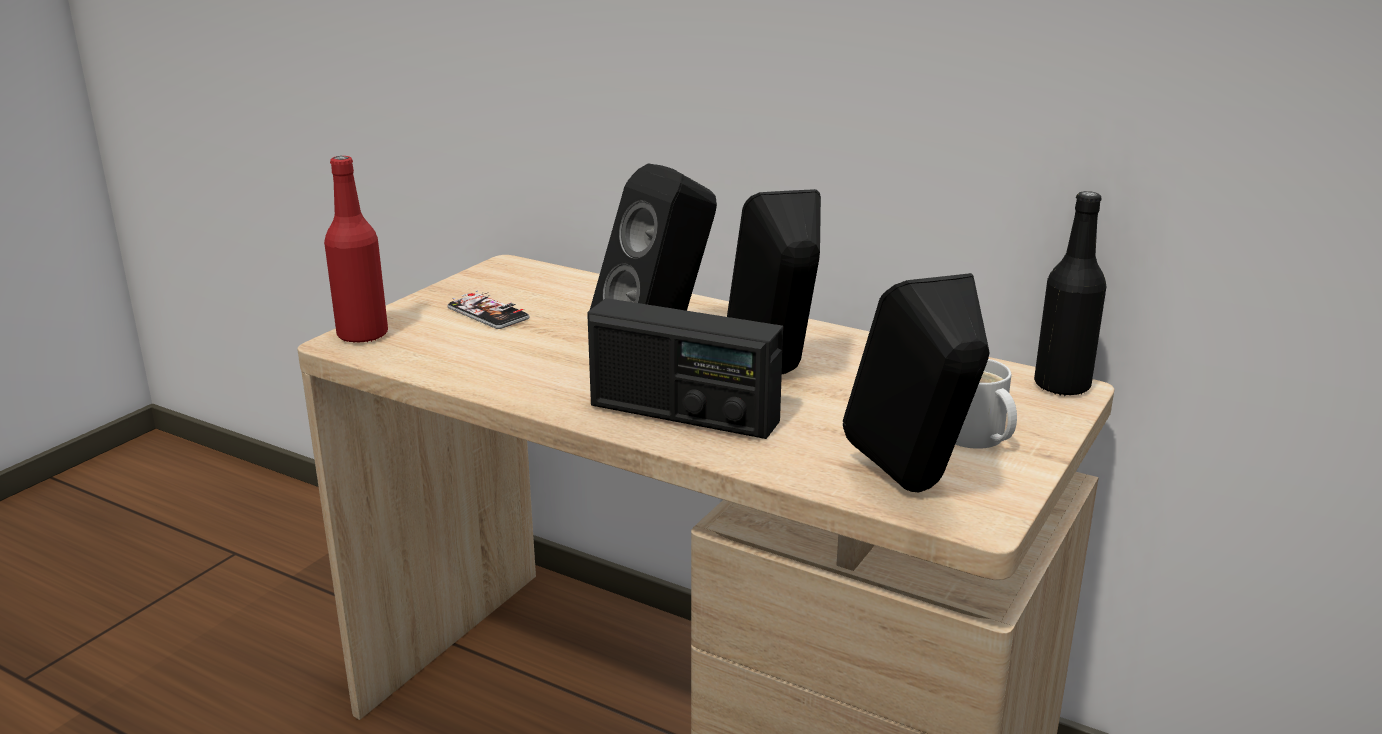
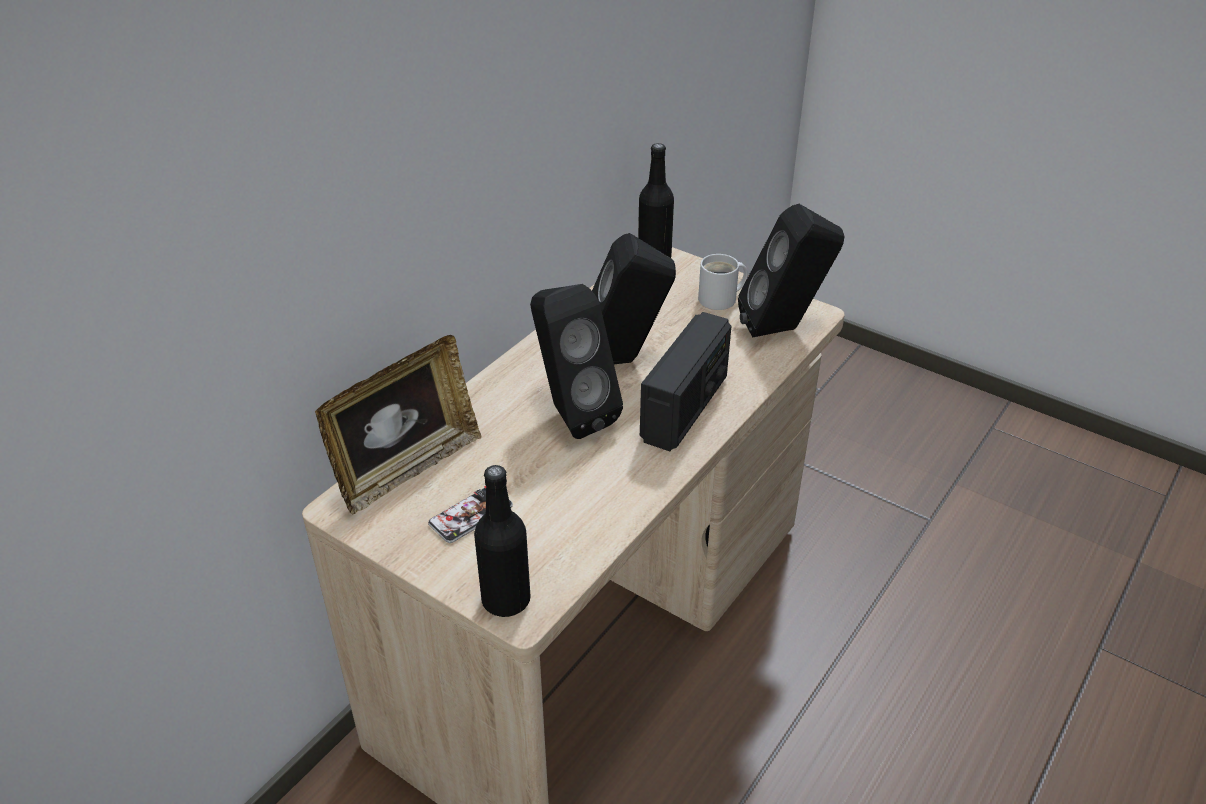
camera: 85 degrees left, 15 degrees up
(362, 335) = (506, 600): red bottle -> black bottle
(561, 283) = (407, 468): none -> picture frame

